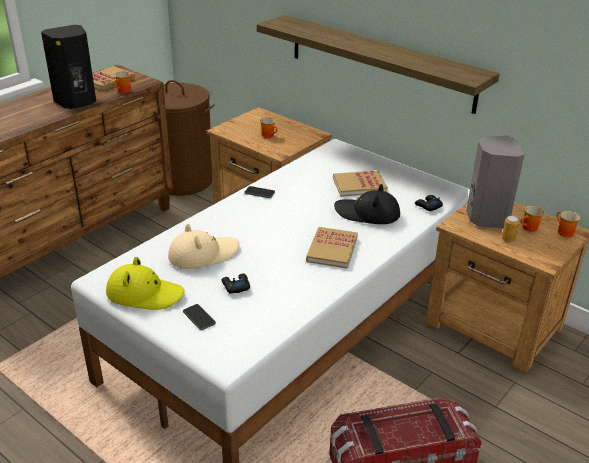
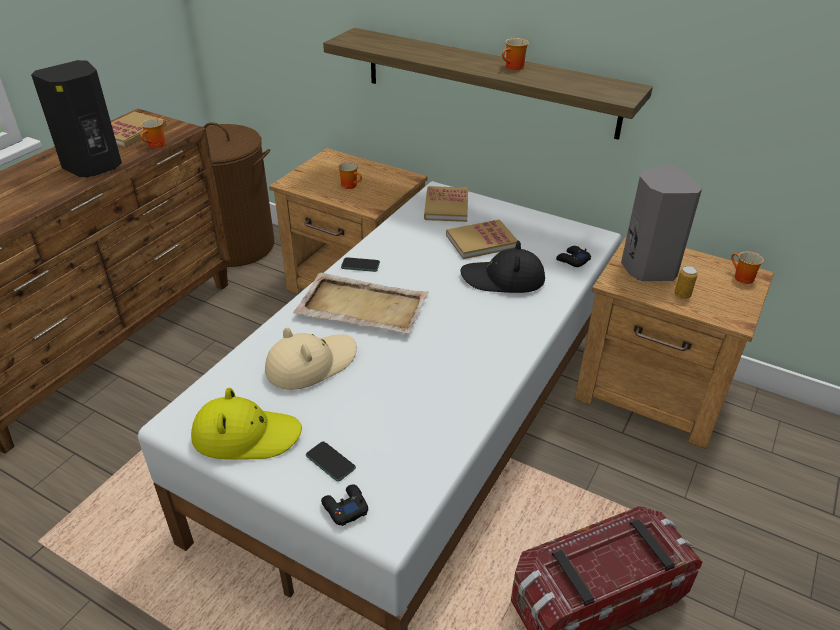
camera: 10 degrees left, 5 degrees up
(235, 286) = (367, 406): black game controller -> black game controller (344, 508)
(251, 221) = (361, 306): none -> beige tray
(332, 249) = (475, 335): book -> book (446, 206)
(529, 228) = (701, 277): mug -> mug (514, 67)

